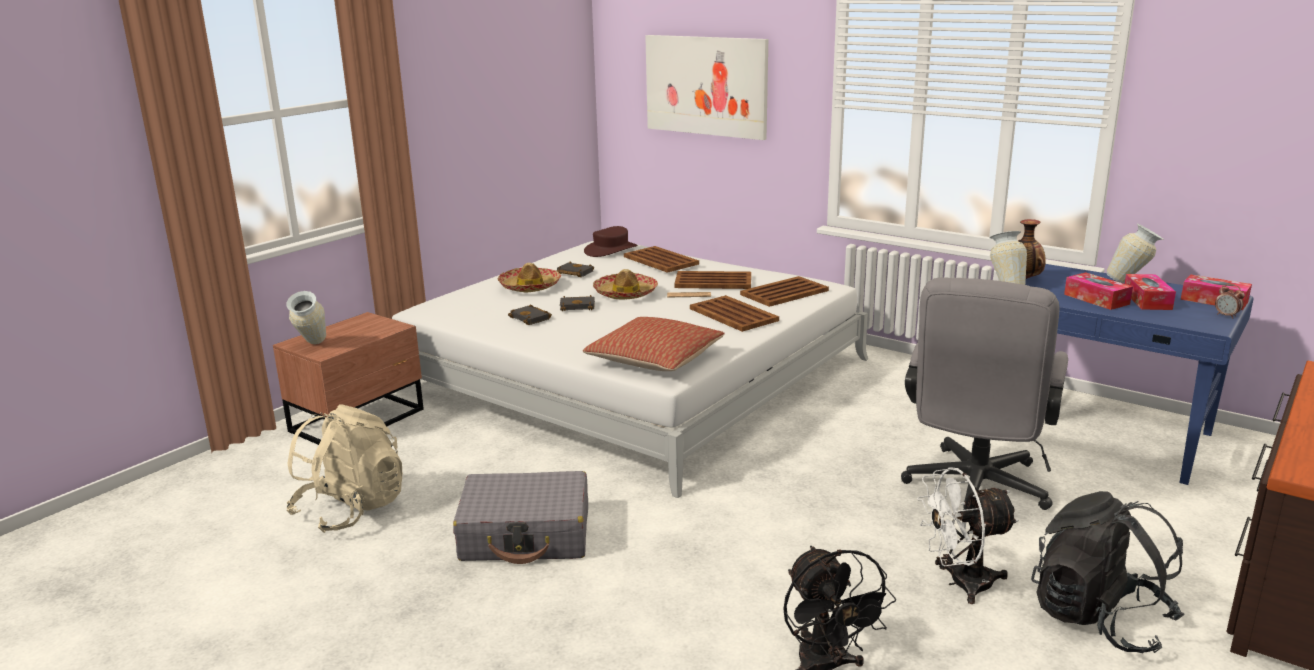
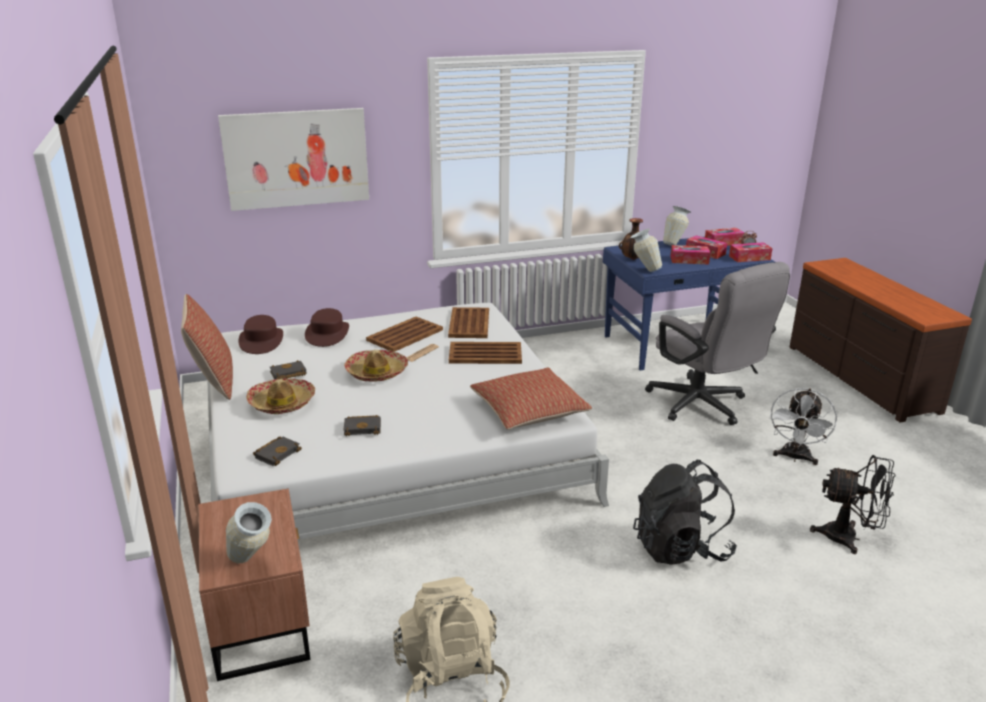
camera: 55 degrees left, 5 degrees up
(526, 534) = (595, 594): grey suitcase -> none
(530, 261) = (213, 381): none -> pillow
(578, 306) = (372, 399): black book -> black book (277, 453)
(661, 260) = (327, 334): brown tray -> brown hat
(1099, 619) = (854, 438): black backpack -> black backpack (681, 548)
(1197, 322) = (749, 258): none -> tissue box

